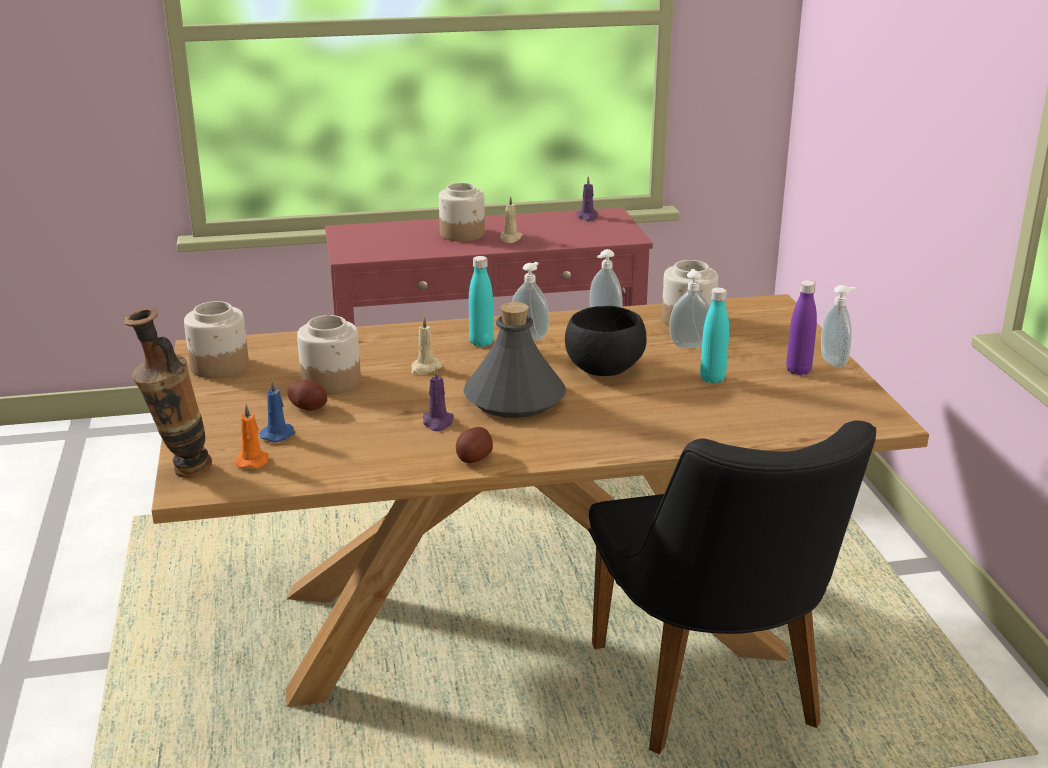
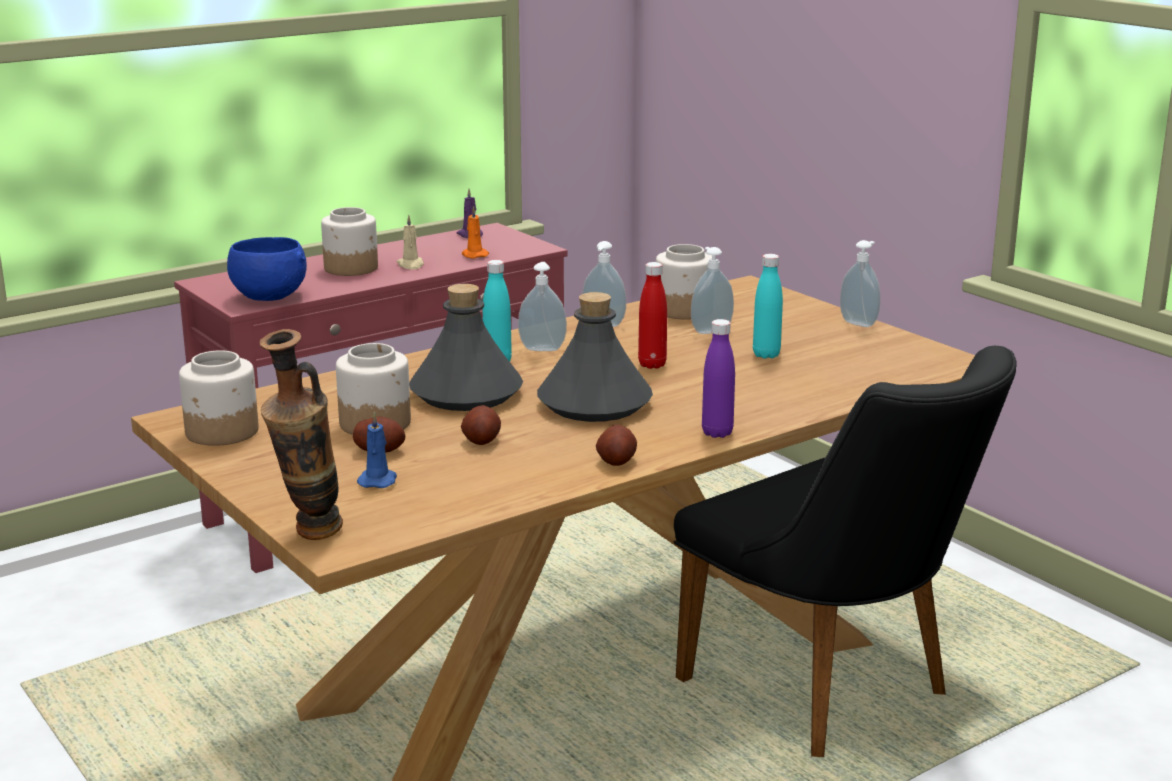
camera: 25 degrees left, 5 degrees down
(252, 460) = (379, 509): orange candle -> orange candle (474, 255)
(374, 251) = (268, 297): none -> blue bowl
(391, 414) = (481, 440): none -> potato
(425, 368) = (465, 394): beige candle -> grey bottle
(438, 422) = (540, 438): purple candle -> none
(603, 370) = (652, 365): black bowl -> red bottle
(798, 371) = (836, 335): purple bottle -> purple bottle (717, 433)

